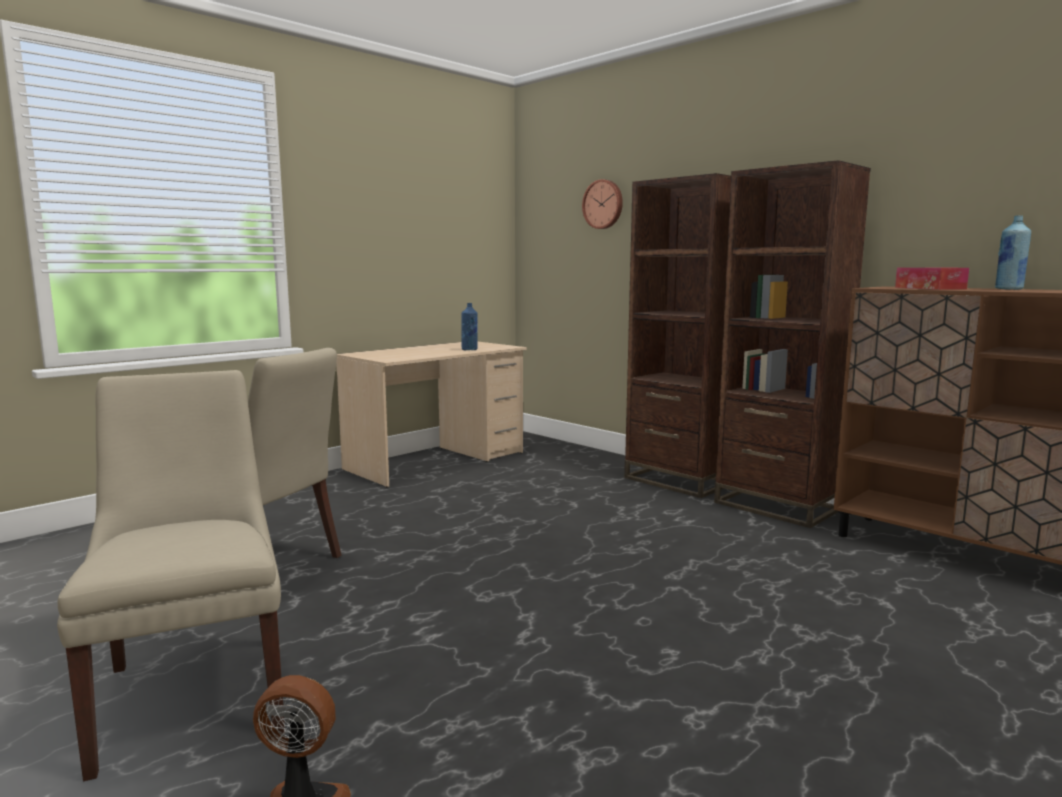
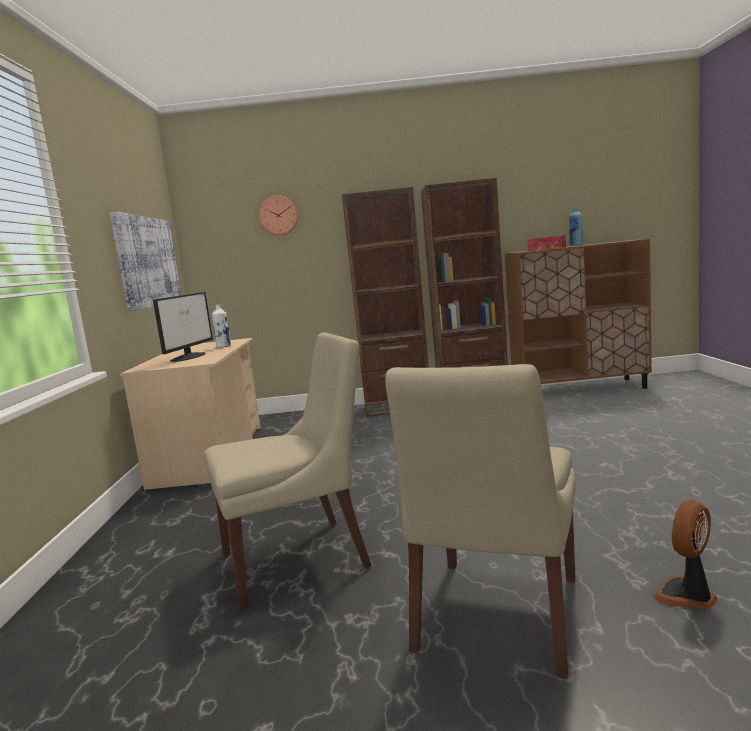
camera: 45 degrees left, 0 degrees up
(194, 694) = (496, 617): beige chair -> beige chair turned 90 degrees counterclockwise
(413, 352) = (189, 357): none -> monitor
(431, 249) = (146, 262): none -> picture
(469, 350) = (224, 346): blue bottle -> white bottle

